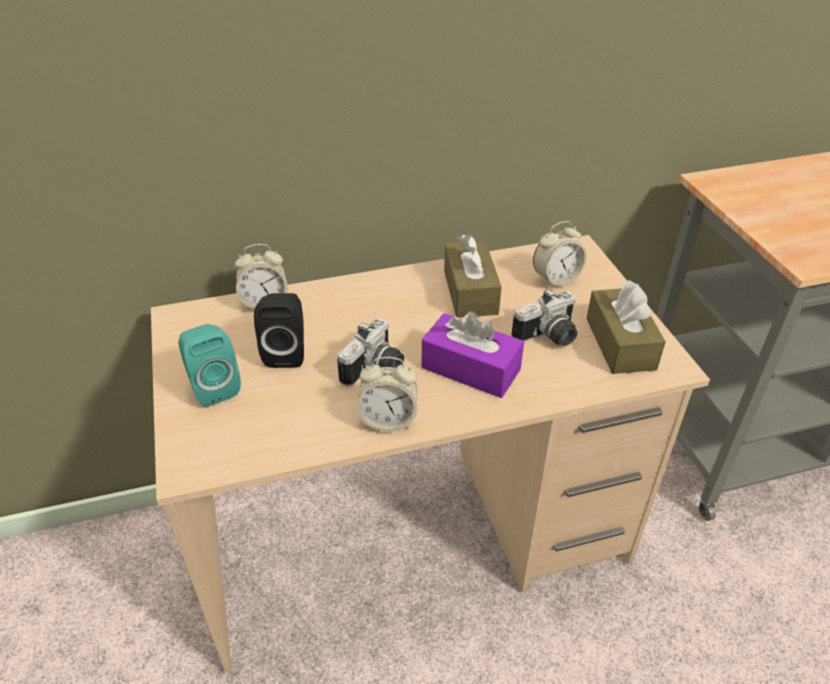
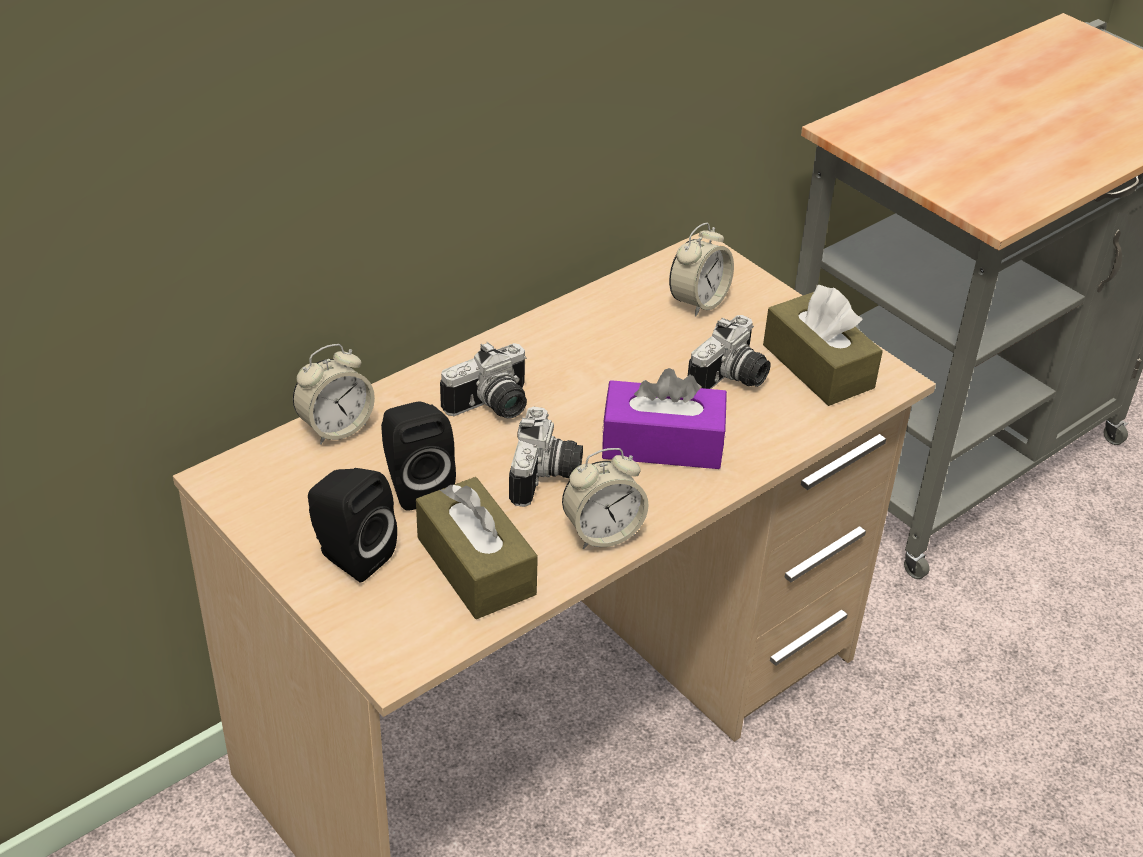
camera: 25 degrees left, 0 degrees up
(213, 387) = (350, 556): turquoise speaker -> black speaker
(371, 315) = (493, 407): none -> camera
(470, 292) = (601, 345): brown tissue box -> brown tissue box (476, 566)

